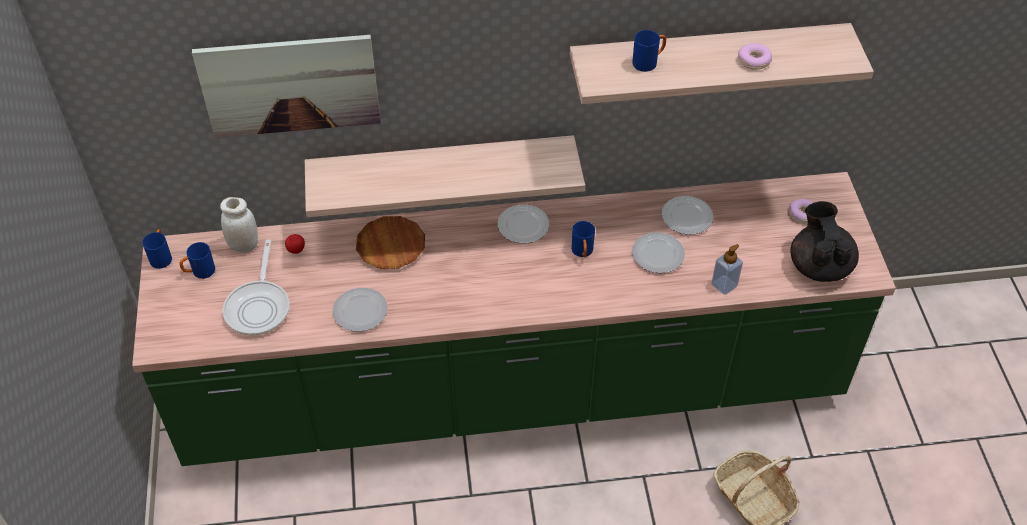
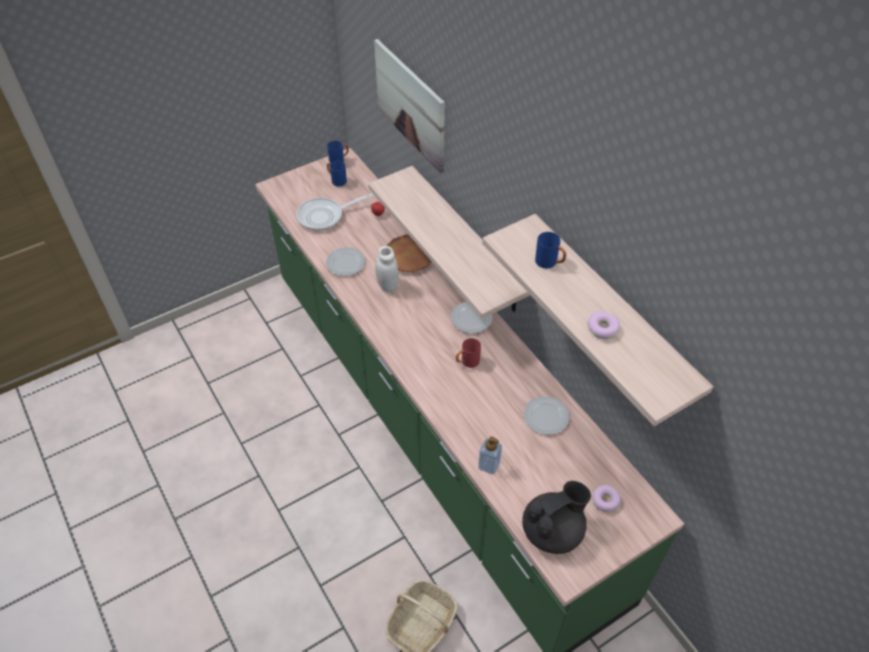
camera: 65 degrees right, 0 degrees up
(244, 245) = (368, 190): white jar -> white jar (388, 285)
(582, 252) = (467, 362): blue mug -> red mug
(658, 255) = (493, 410): plate -> none

